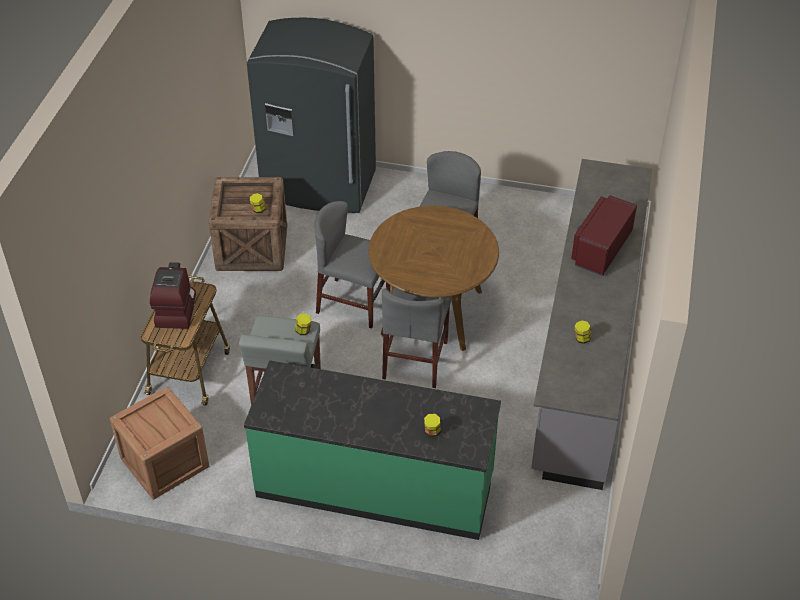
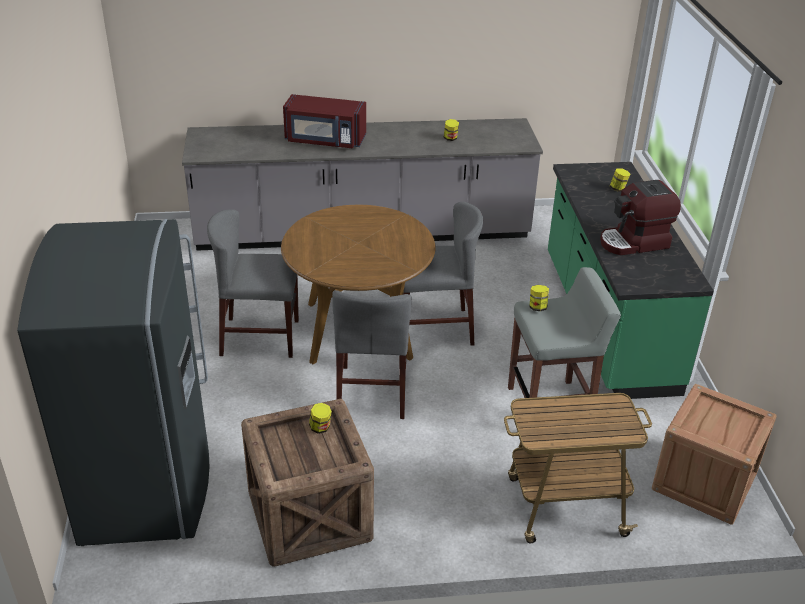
camera: 110 degrees left, 10 degrees down
(175, 310) = (577, 423): coffee machine -> coffee machine (634, 242)

